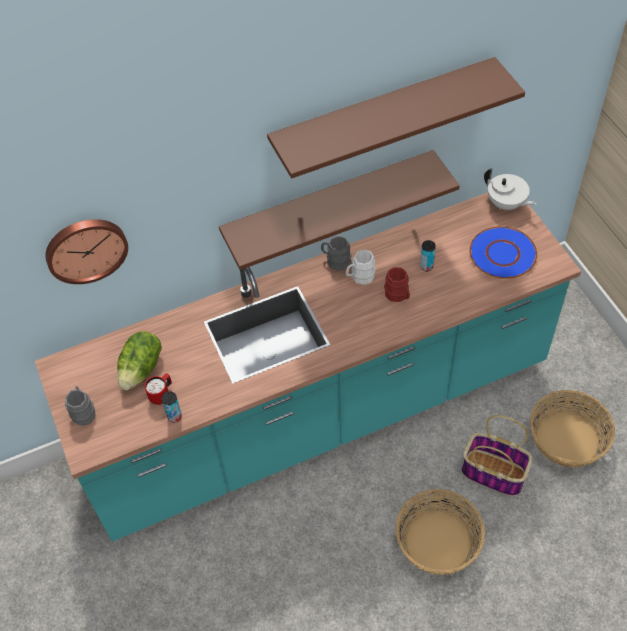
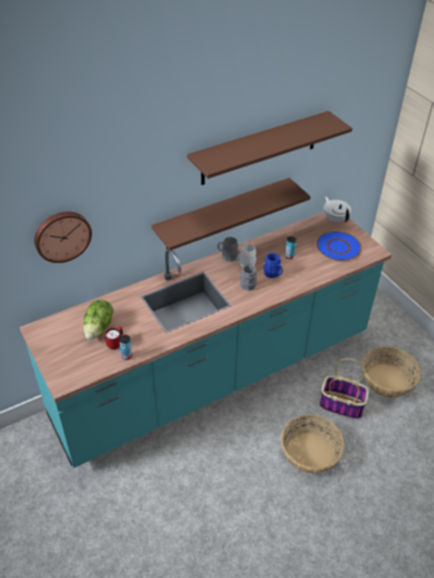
camera: 10 degrees left, 10 degrees down
(83, 411) = (59, 357): grey mug -> grey mug (247, 283)
(398, 295) = (273, 274): red mug -> blue mug
(506, 204) = (335, 219): white teapot -> white teapot turned 150 degrees counterclockwise

